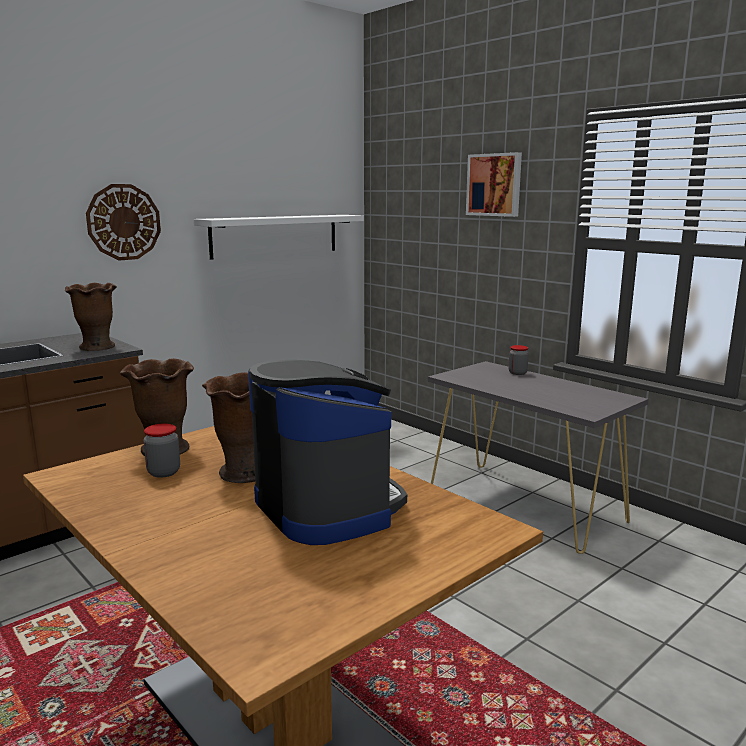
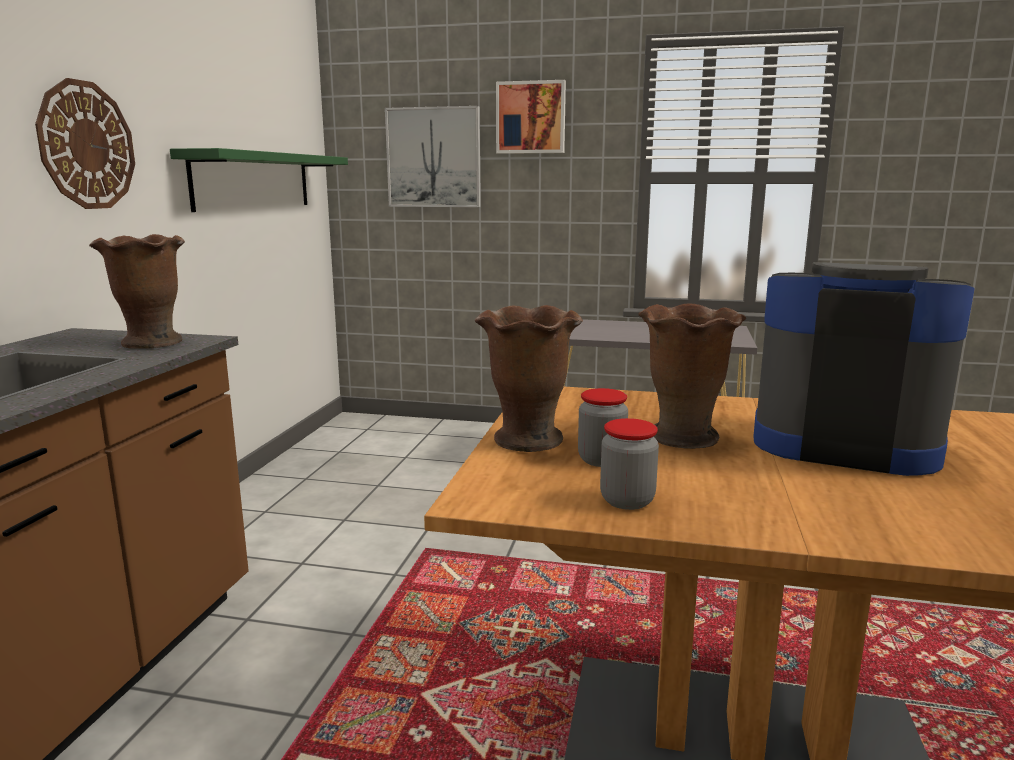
camera: 35 degrees left, 0 degrees up
(275, 235) = (253, 181): white shelf -> green shelf
(427, 216) = (434, 157): none -> picture
(517, 373) = (602, 323): jar -> jar (627, 501)

